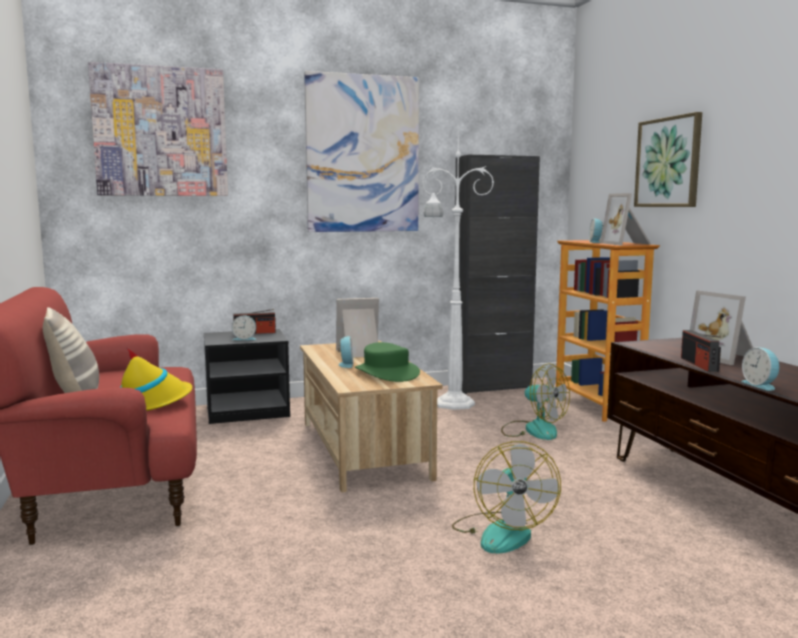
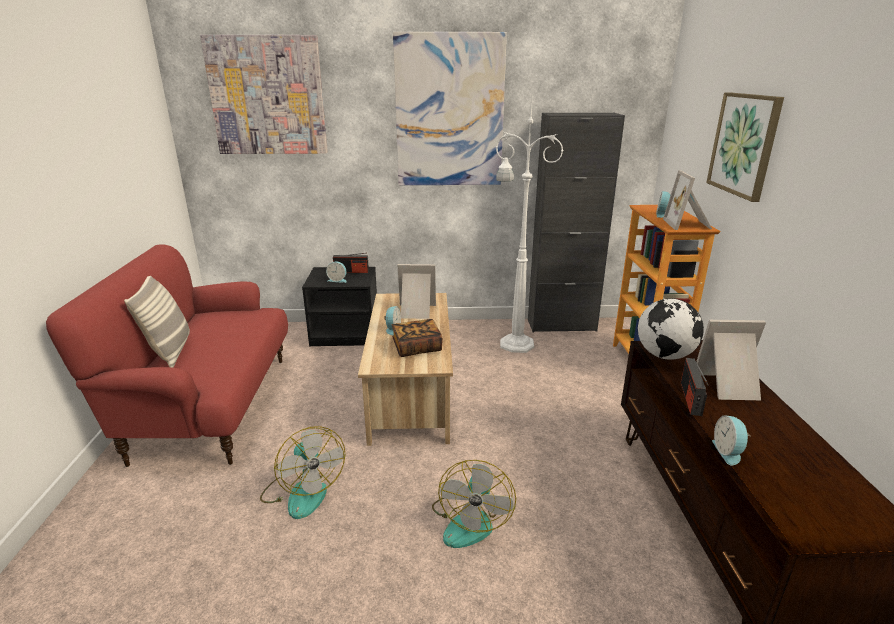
camera: 15 degrees right, 15 degrees up
(152, 403) = (220, 362): yellow hat -> none
(386, 373) = (417, 348): green hat -> book
(533, 430) = (568, 389): fan -> fan (303, 491)
(651, 347) = (665, 356): none -> globe
(724, 357) = (729, 386): picture frame -> picture frame turned 105 degrees clockwise

